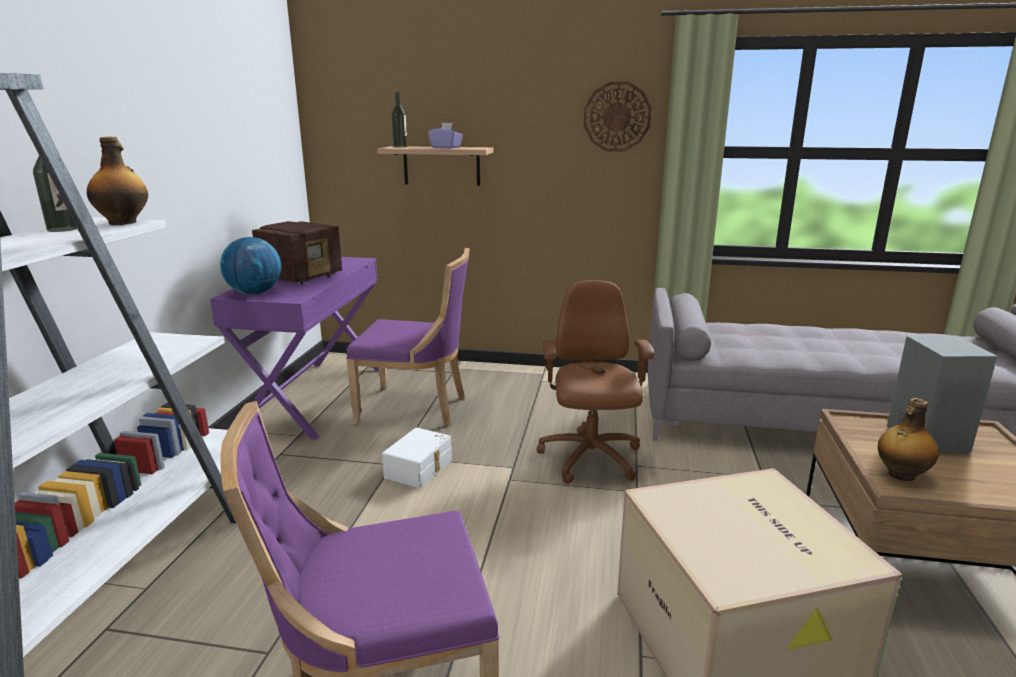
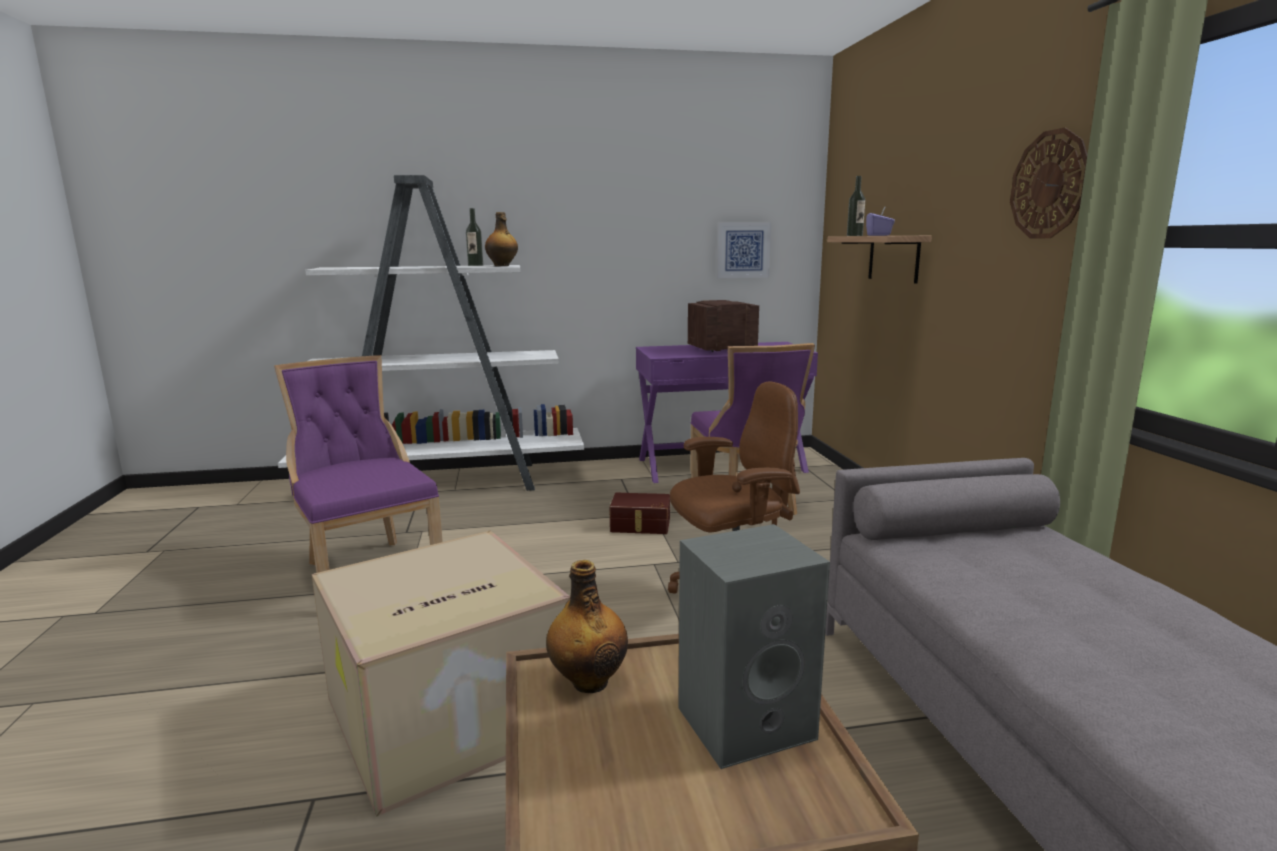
camera: 70 degrees right, 5 degrees down
(255, 293) = (660, 349): globe -> none
(261, 165) = (743, 250): none -> picture
(302, 277) = (720, 349): radio -> radio turned 150 degrees clockwise
(420, 469) = (640, 525): white storage box -> brown storage box

